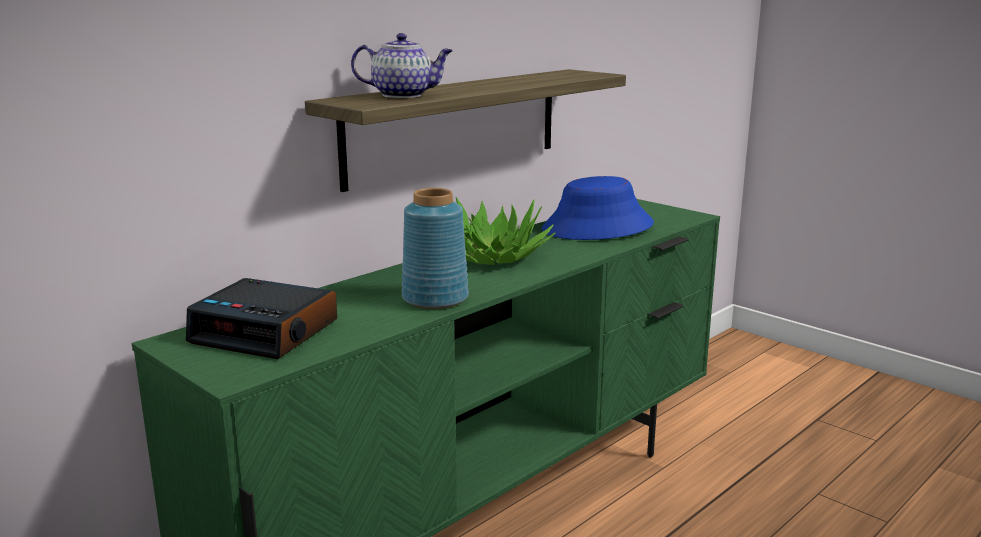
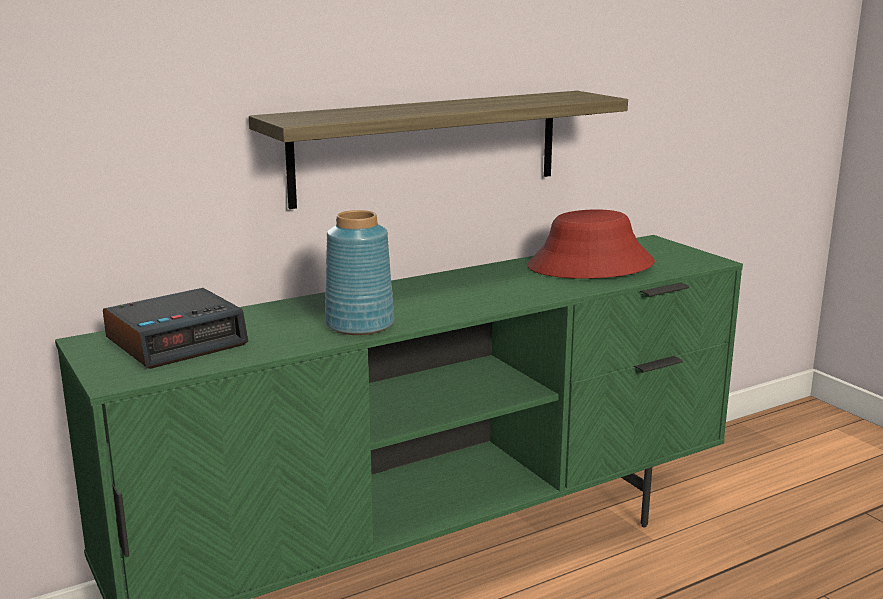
camera: 15 degrees right, 0 degrees up
(266, 332) = (177, 341): alarm clock -> alarm clock turned 75 degrees counterclockwise
(404, 95) = (351, 113): teapot -> none
(492, 255) = (452, 286): potted plant -> none
(597, 227) = (590, 266): blue hat -> red hat

